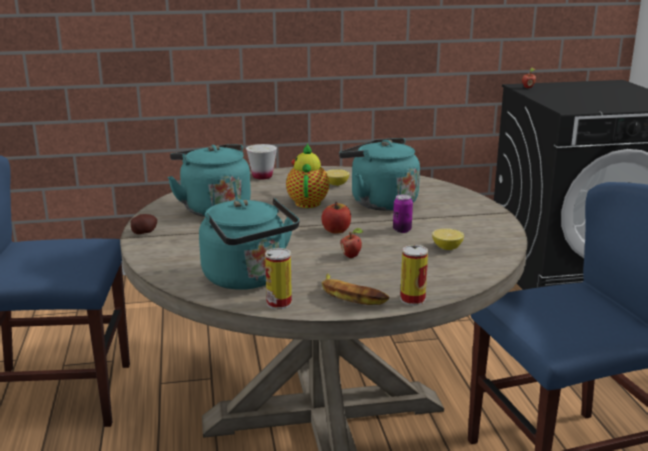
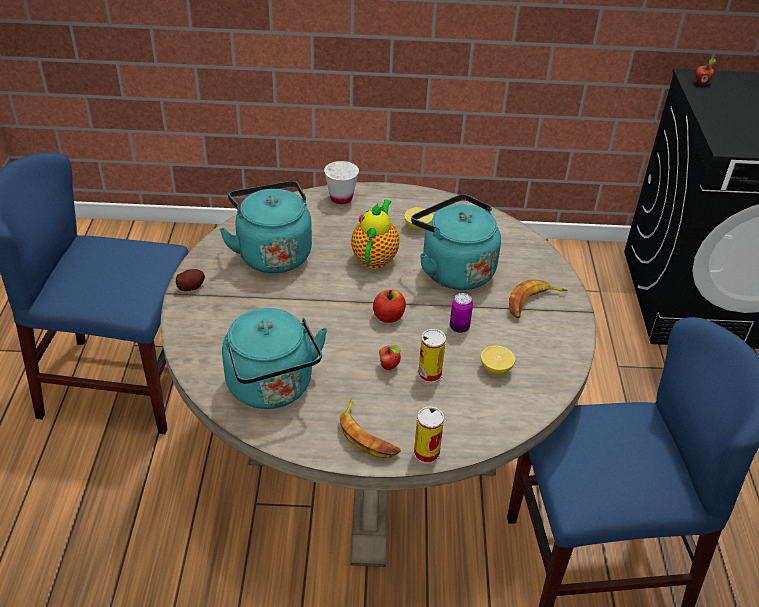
camera: 10 degrees right, 20 degrees up
(279, 303) = (291, 435): can -> can (429, 374)
(457, 212) = (532, 303): none -> banana

